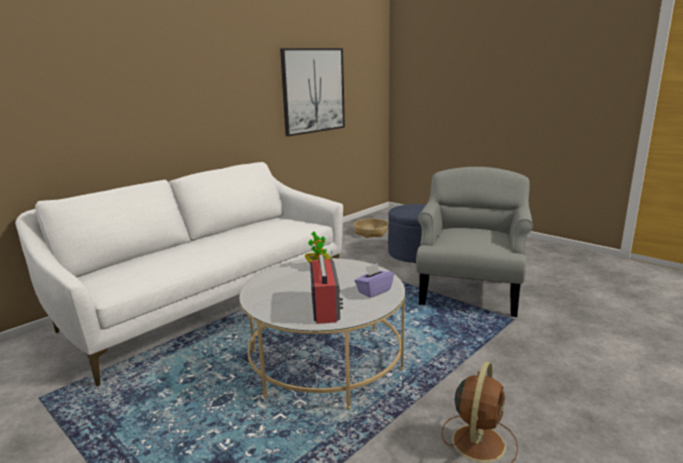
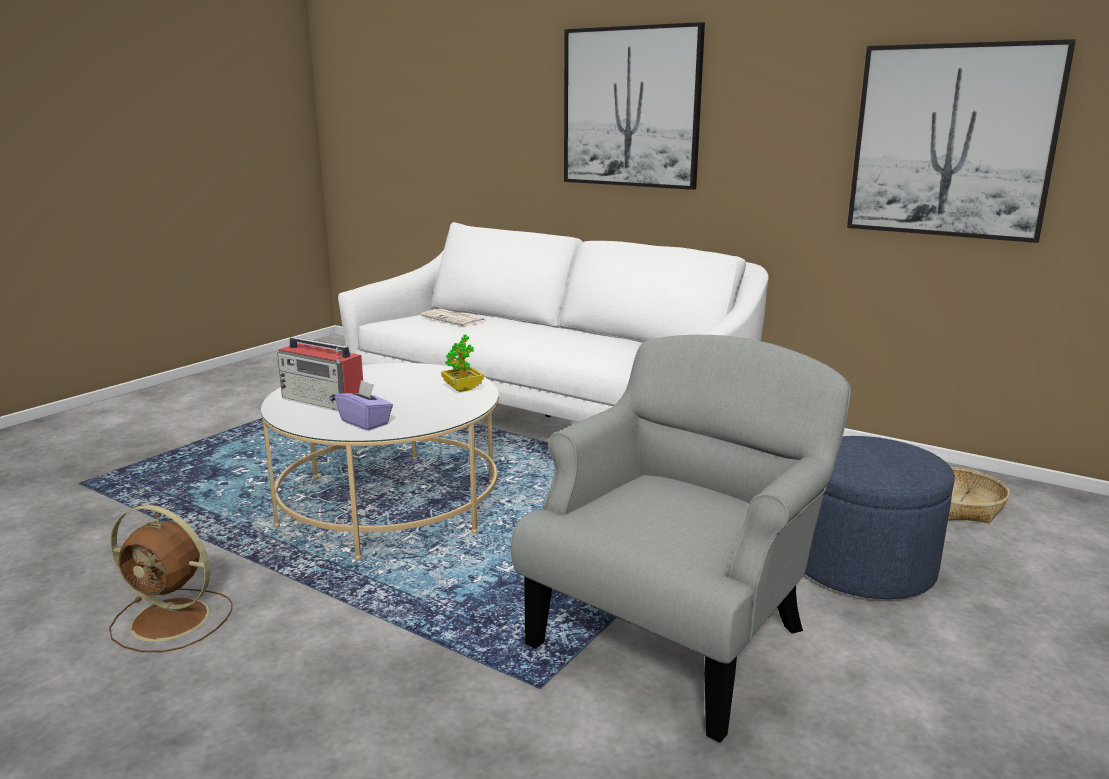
camera: 80 degrees right, 0 degrees up
(140, 266) = (454, 319): none -> newspaper
(161, 85) = (631, 107): none -> picture
(325, 306) = (324, 401): radio -> radio turned 45 degrees clockwise
(470, 291) = (675, 635): grey armchair -> grey armchair turned 60 degrees counterclockwise

